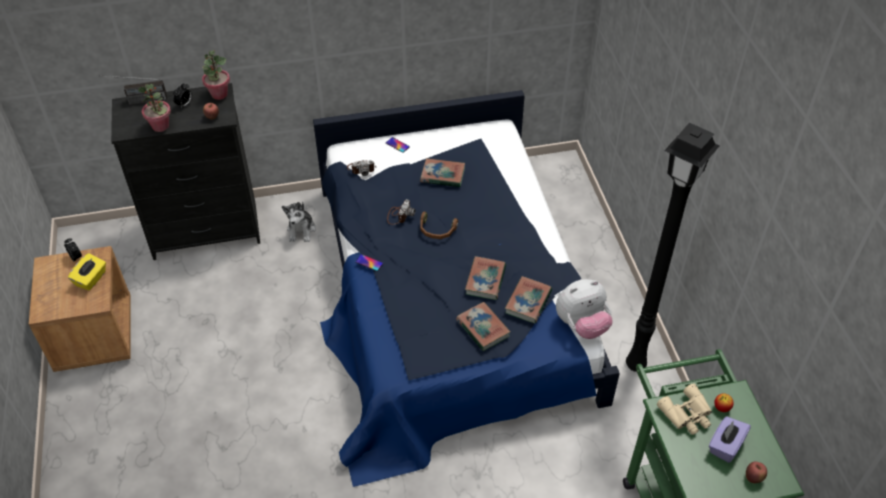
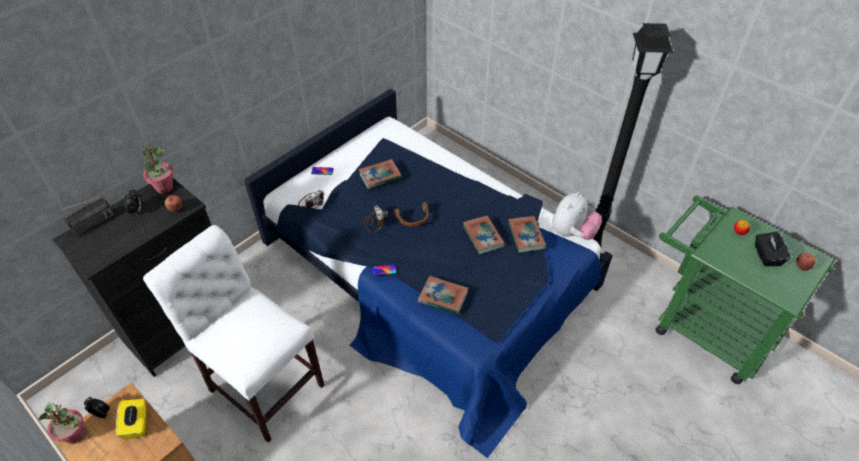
camera: 35 degrees left, 0 degrees up
(160, 126) = (130, 240): potted plant -> potted plant (75, 435)
(226, 313) = (262, 383): none -> white chair
(301, 230) = (271, 281): plush toy -> none
(483, 328) = (513, 272): book -> book (443, 297)
(687, 414) = (726, 249): beige binoculars -> none
(725, 445) = (766, 256): purple tissue box -> black tissue box

